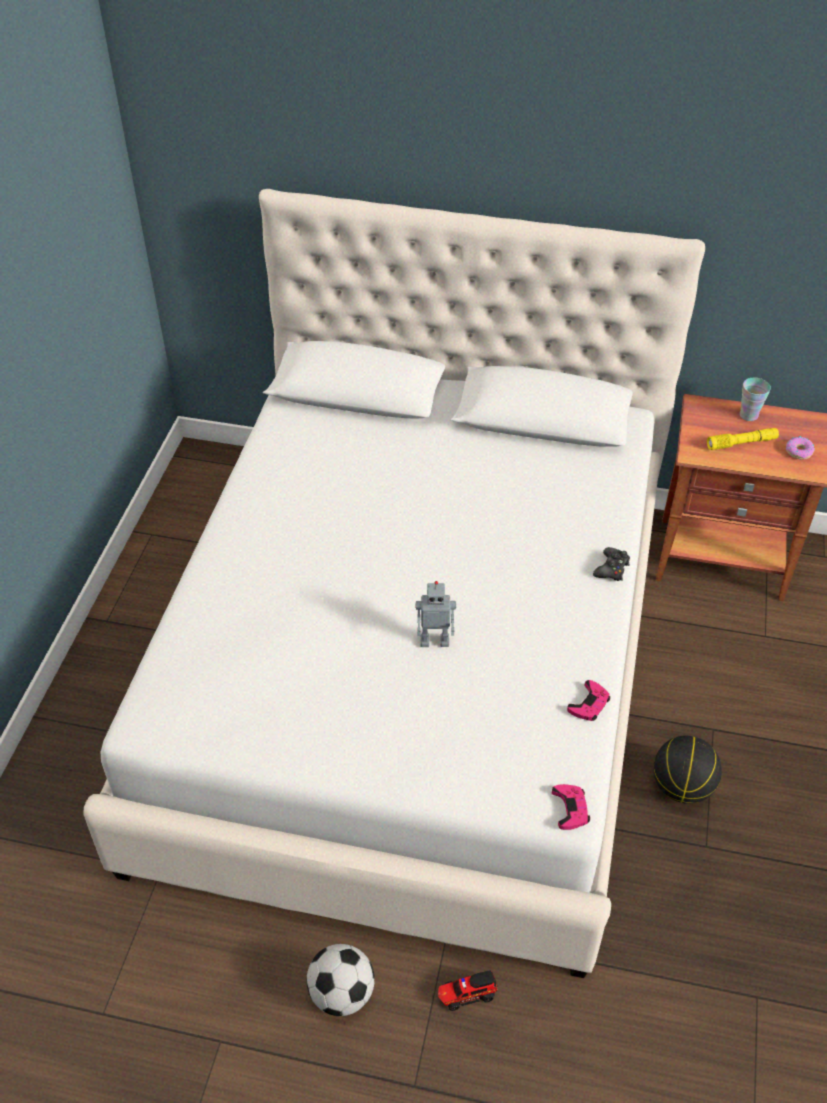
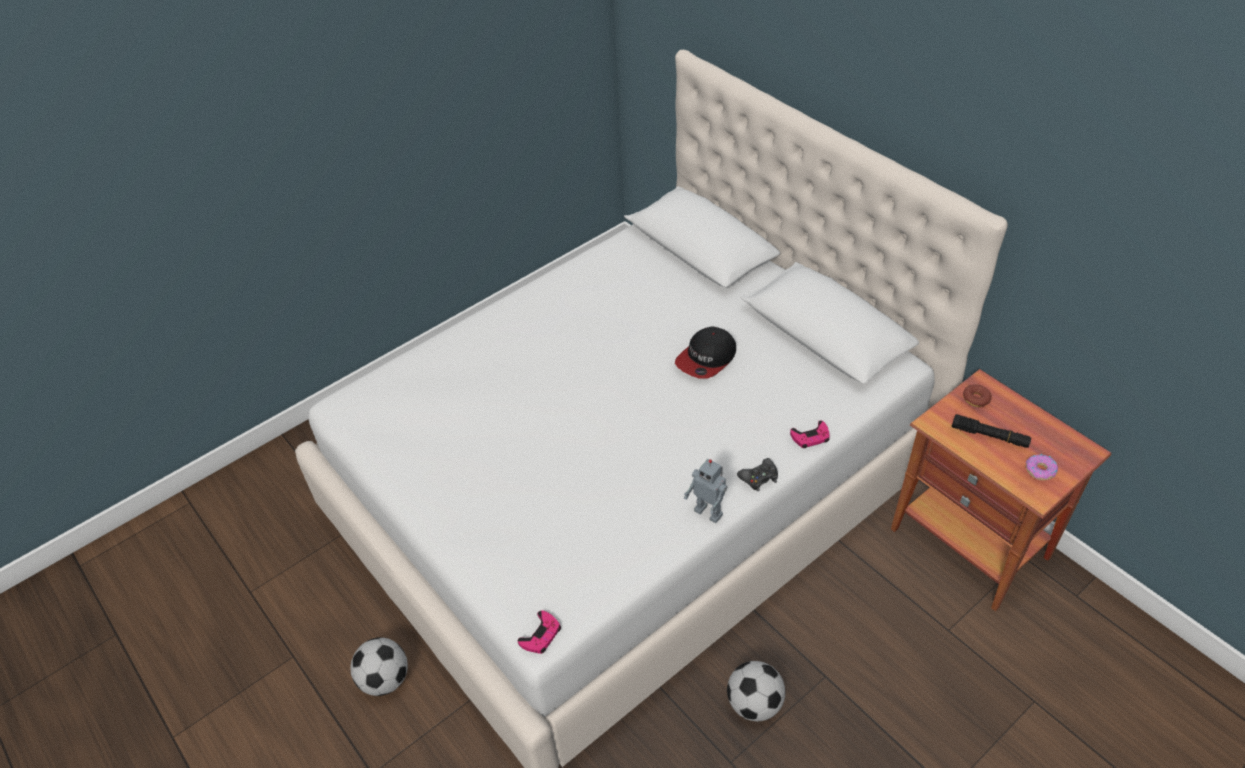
camera: 40 degrees right, 0 degrees up
(434, 640) = (571, 456): toy robot -> toy robot (709, 512)
(466, 491) = (706, 359): none -> cap
(466, 994) = (458, 739): toy truck -> none
(589, 704) = (633, 569): pink game controller -> pink game controller (810, 437)
(682, 787) = (755, 704): basketball -> football
(704, 419) = (975, 399): none -> donut
(741, 443) = (989, 436): yellow flashlight -> black flashlight
(748, 415) = (1023, 415): cup -> none

